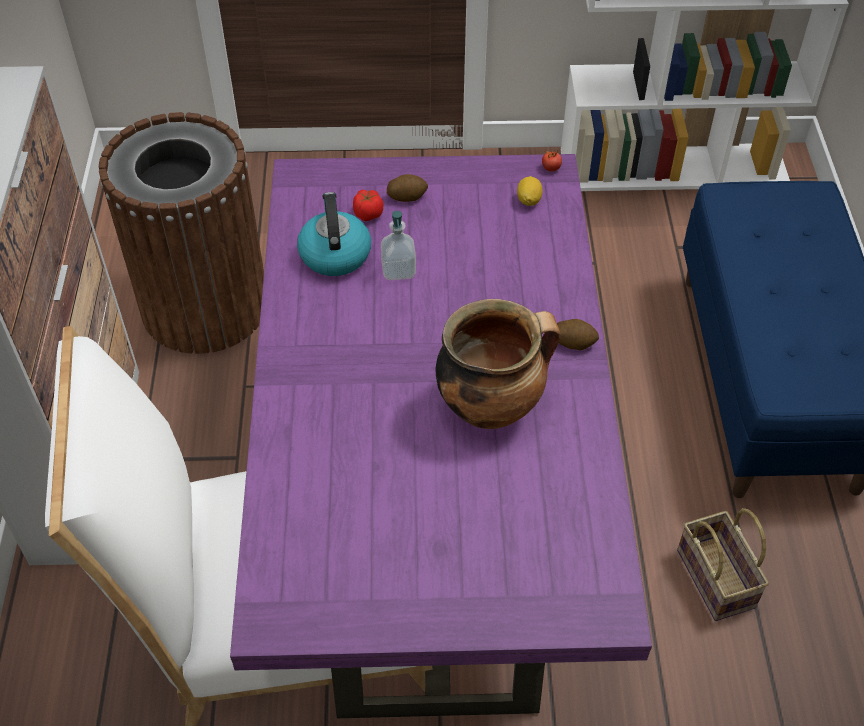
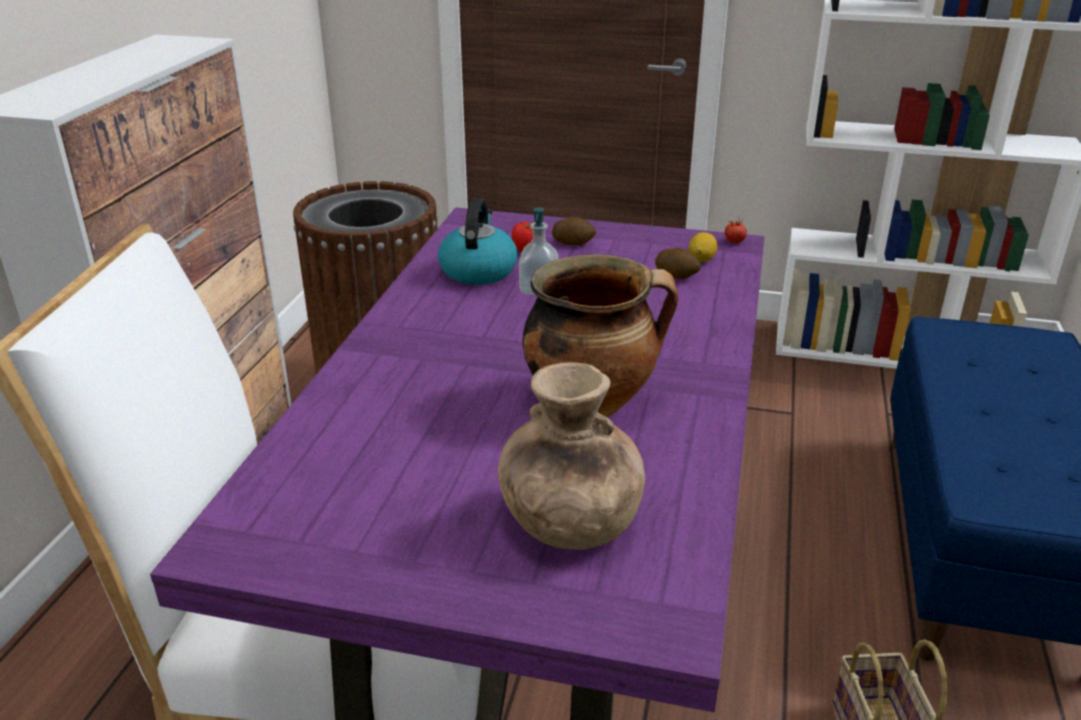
camera: 15 degrees right, 20 degrees down
(514, 538) = (568, 524): none -> brown vase
(574, 342) = (713, 366): potato -> potato (677, 275)

